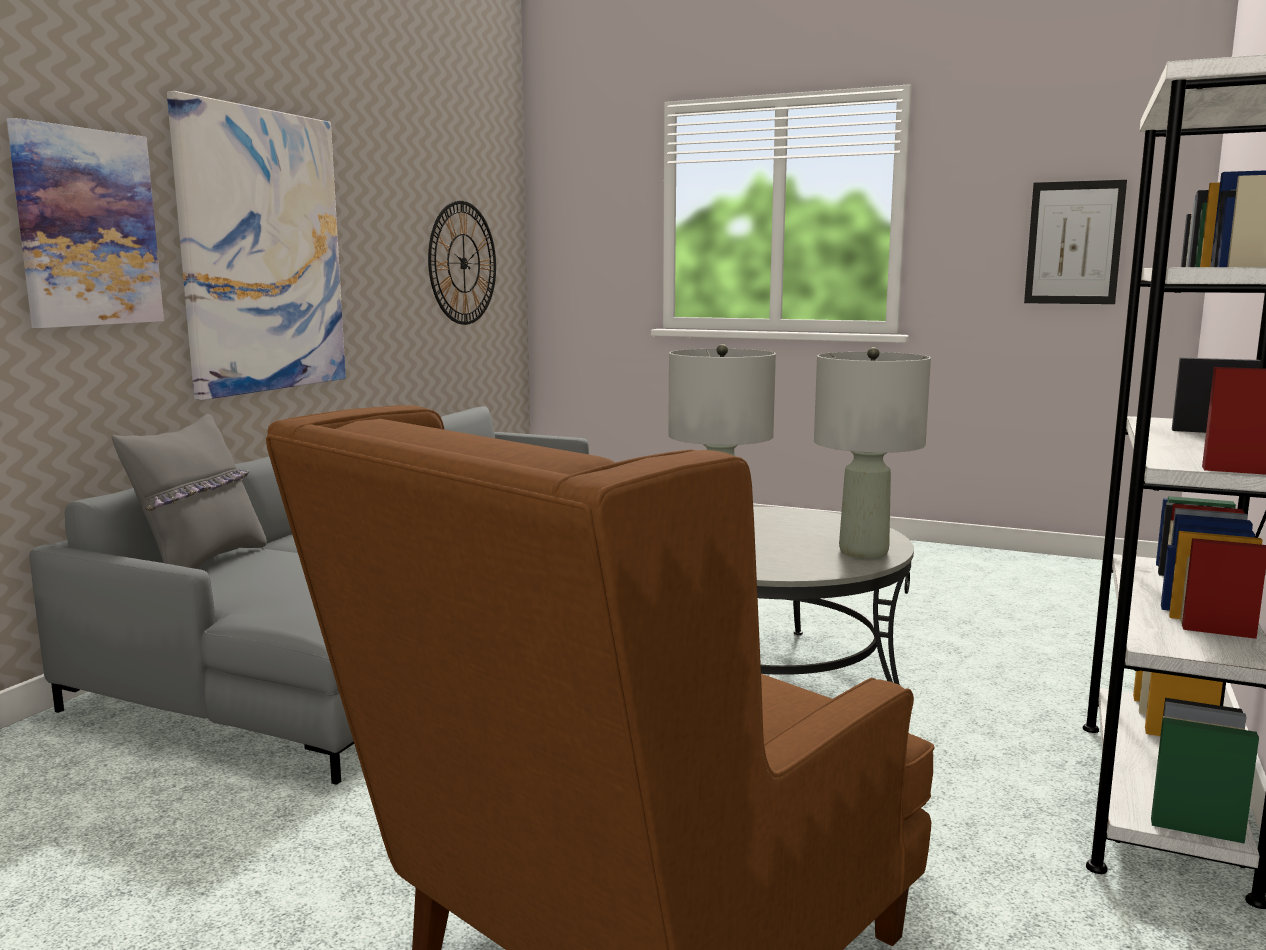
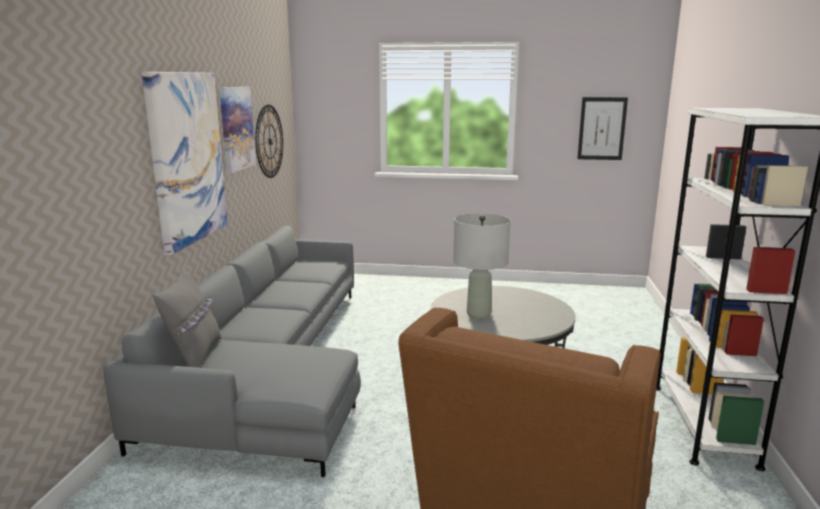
camera: 15 degrees left, 5 degrees up
(87, 228) = (112, 165): picture -> picture (236, 128)
(863, 552) = (552, 314): grey table lamp -> none

